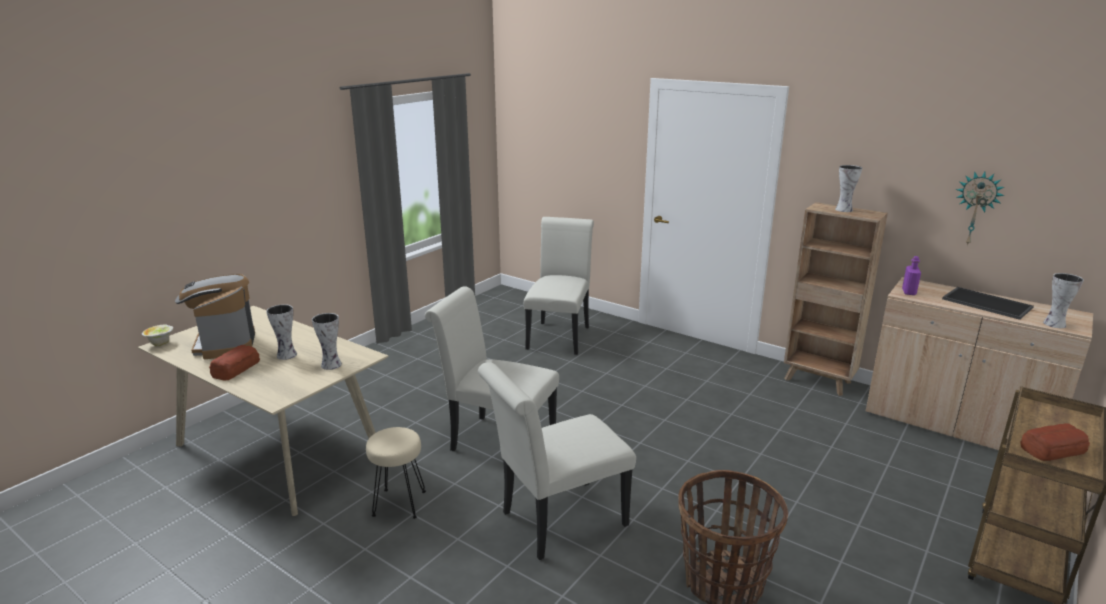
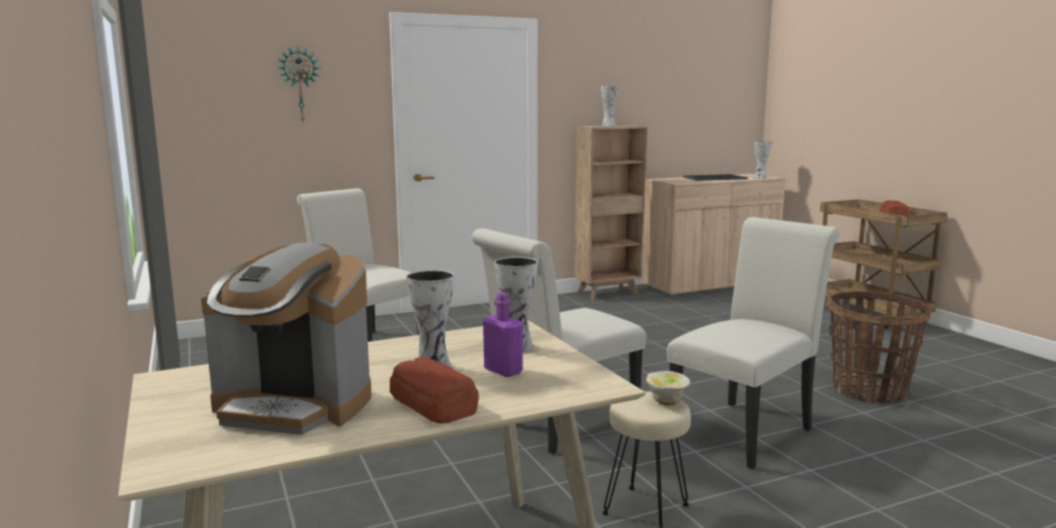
camera: 60 degrees left, 10 degrees down
(161, 344) = (161, 466): bowl -> bowl (667, 402)
(556, 522) = (746, 430): white chair -> white chair turned 135 degrees counterclockwise
(909, 292) = (676, 181): purple bottle -> purple bottle (503, 371)
(976, 208) = (681, 111): wall clock -> wall clock (299, 85)

